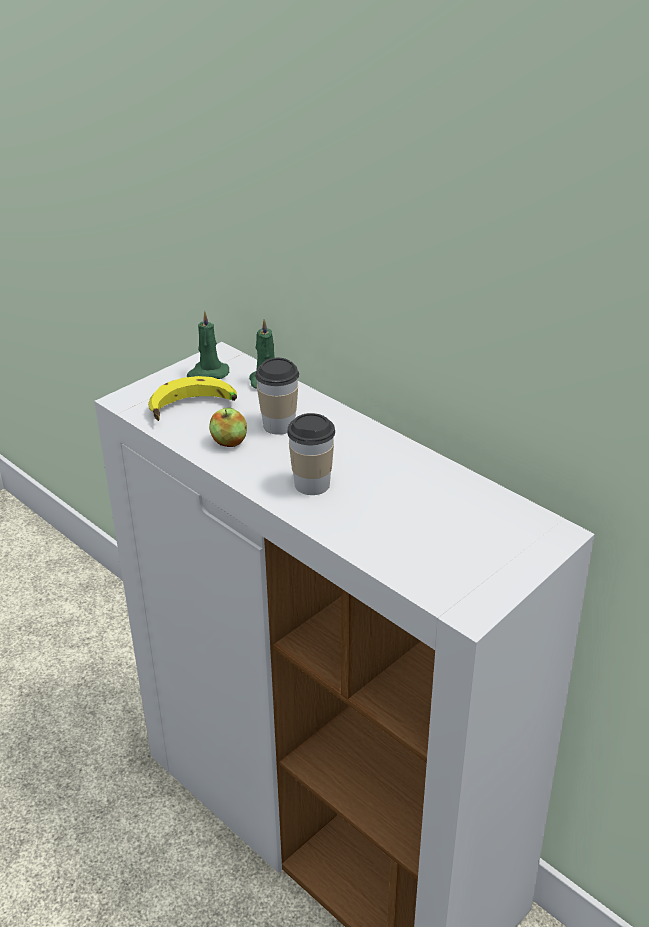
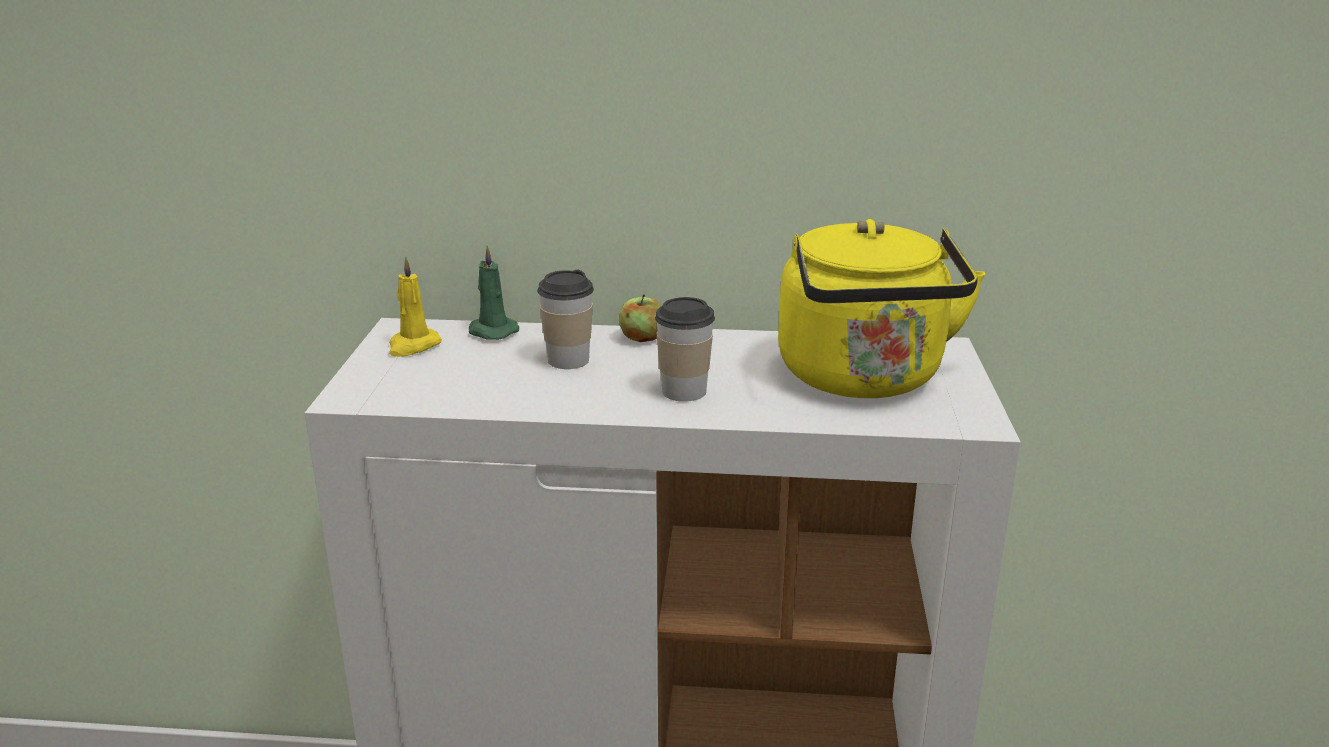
camera: 40 degrees left, 10 degrees down
(193, 410) = (449, 379): banana -> none
(207, 373) = (413, 346): green candle -> yellow candle
(229, 442) = (538, 390): apple -> apple (641, 338)
(447, 533) = (864, 379): none -> yellow kettle

